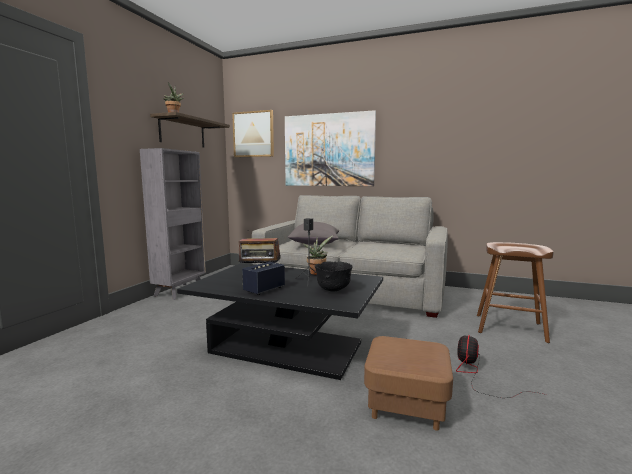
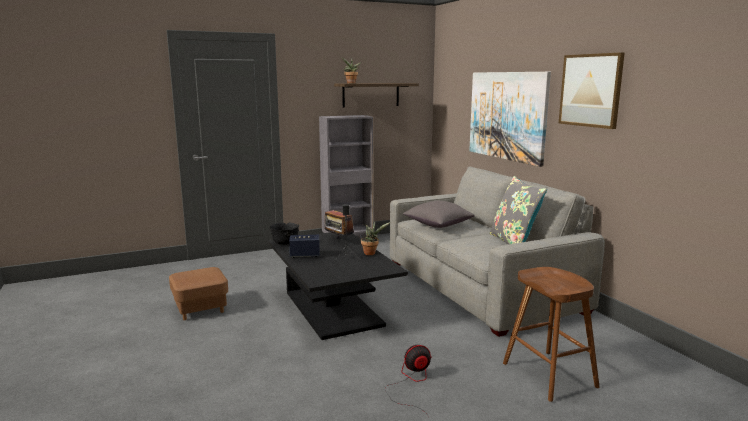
camera: 45 degrees right, 5 degrees up
(253, 134) = (451, 90): picture -> picture (591, 90)
(333, 290) = (341, 269): black bowl -> black bowl (285, 244)
(392, 244) = (514, 243): none -> grey pillow
(406, 404) = (326, 369): brown ottoman -> brown ottoman (200, 308)

